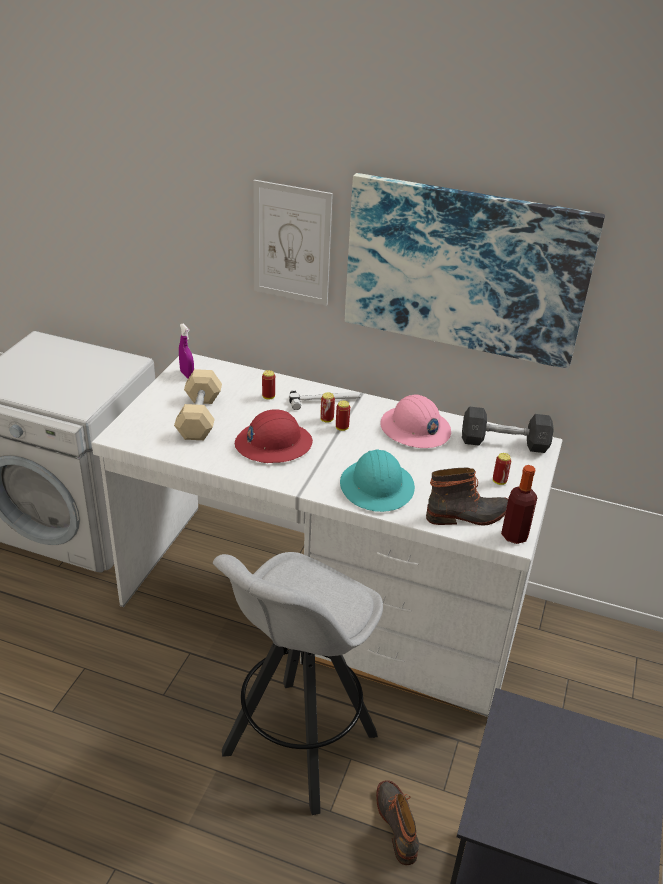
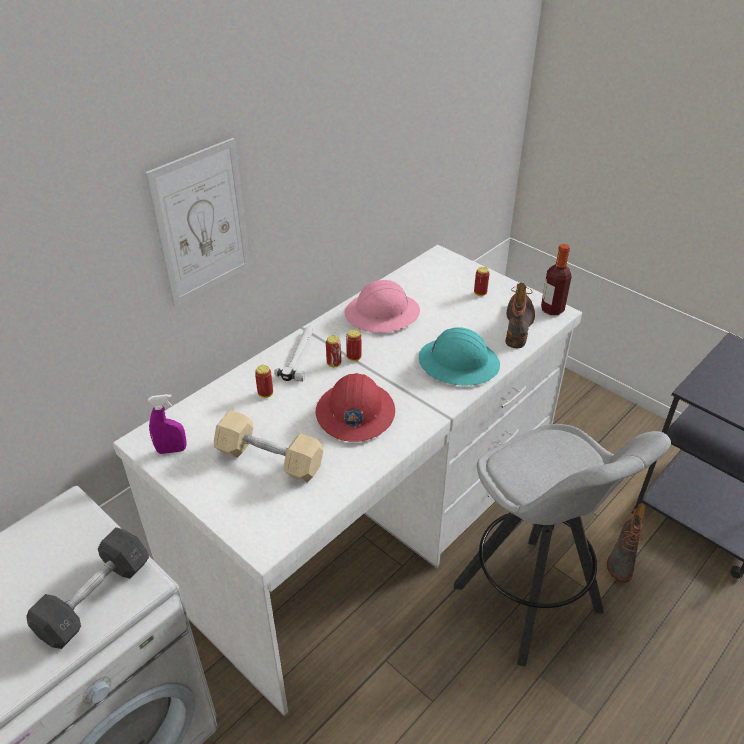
camera: 65 degrees left, 5 degrees up
(398, 824) = (622, 556): boot -> boot turned 75 degrees counterclockwise
(465, 270) = (355, 145): picture -> none
(504, 443) = (428, 273): grey dumbbell -> grey dumbbell (95, 598)

